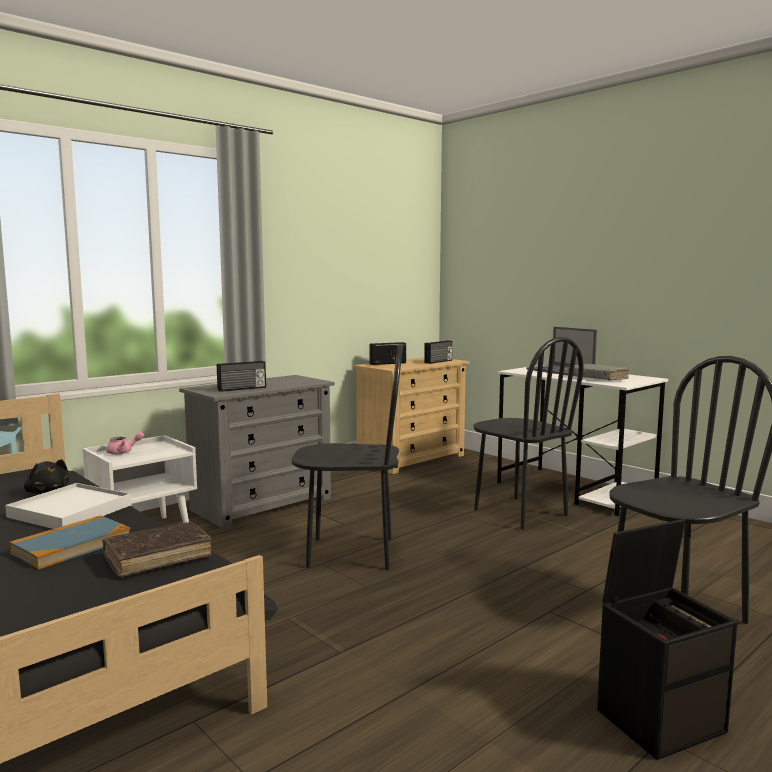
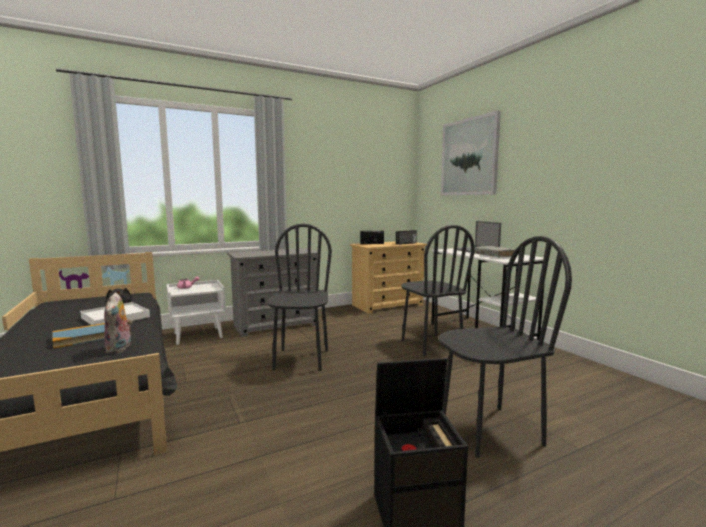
camera: 15 degrees right, 0 degrees up
(157, 558) = (120, 348): brown book -> plush toy
(242, 389) = (259, 254): radio -> none
(350, 553) = (301, 359): black chair -> black chair turned 105 degrees counterclockwise
(536, 232) = (469, 157): none -> picture

